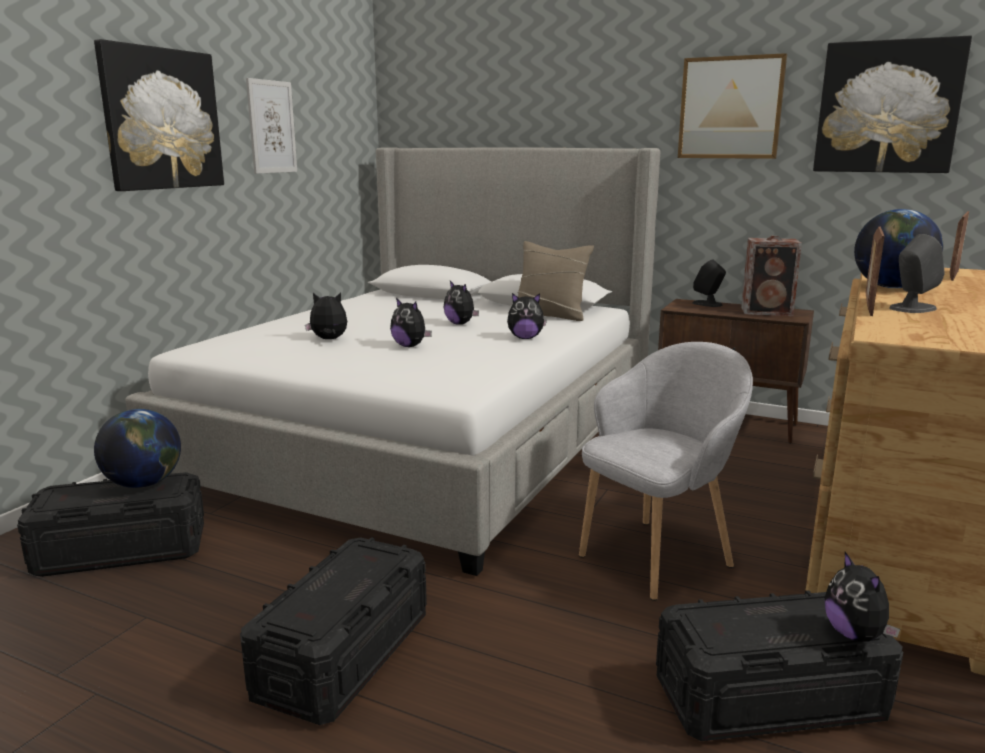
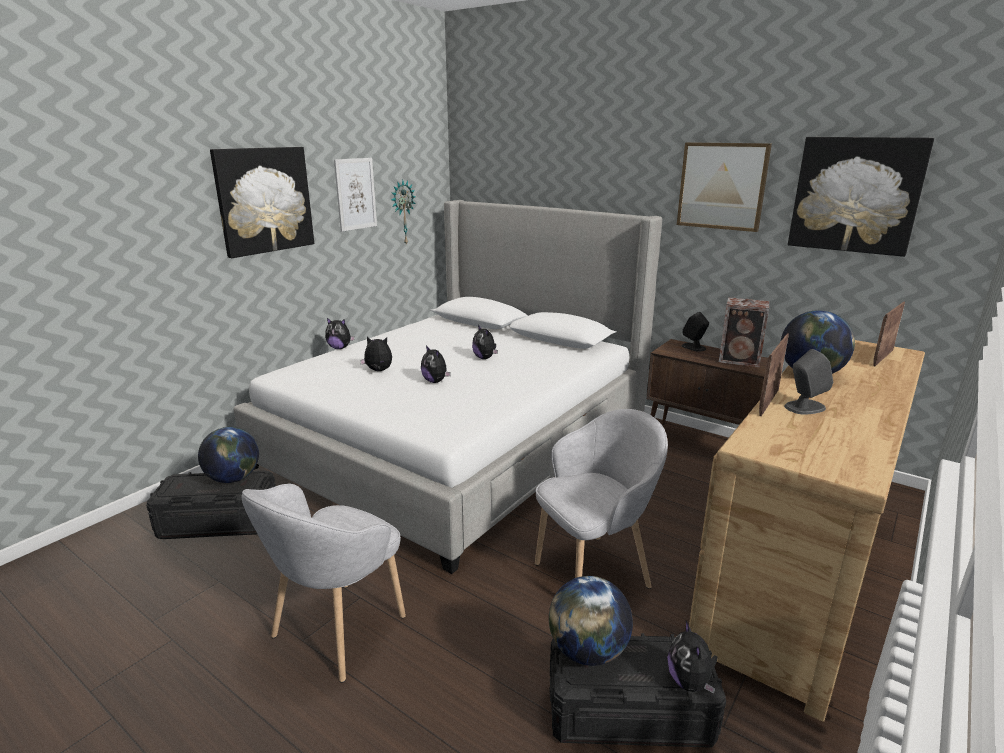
camera: 10 degrees right, 5 degrees up
(326, 159) = (402, 212): none -> wall clock
(343, 655) = (337, 631): black storage box -> grey armchair
(525, 338) = (527, 378): plush toy -> plush toy (340, 348)
(550, 315) = (560, 351): beige pillow -> none
(716, 618) = (588, 651): none -> globe

